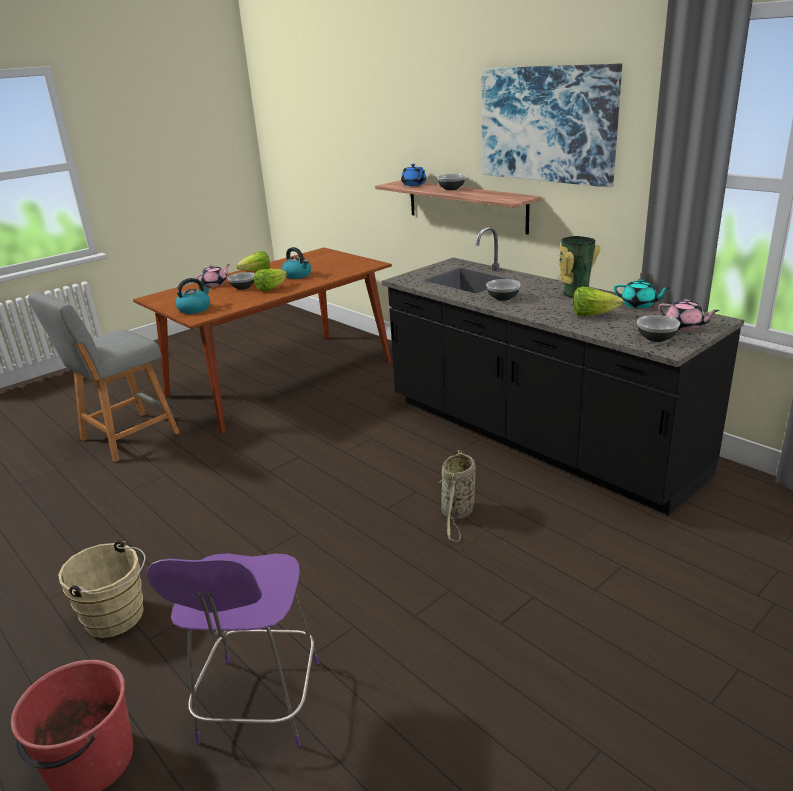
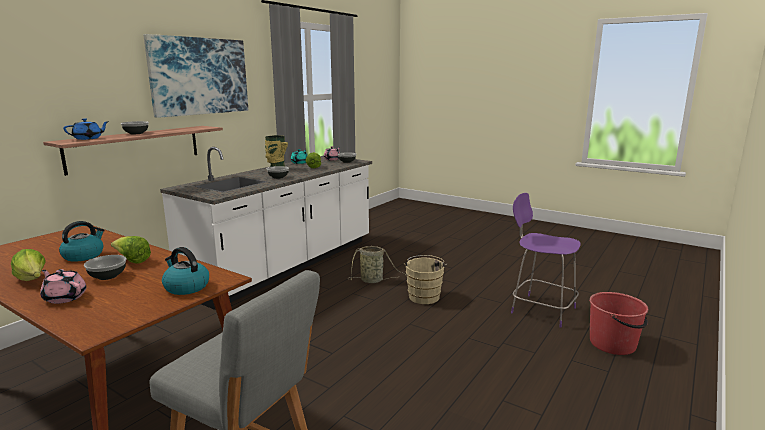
camera: 105 degrees left, 10 degrees down
(118, 618) = (530, 371): beige bucket -> beige bucket (424, 296)
(259, 705) = (541, 309): purple chair -> purple chair turned 135 degrees counterclockwise
(536, 438) = (286, 265): black counter -> white counter

